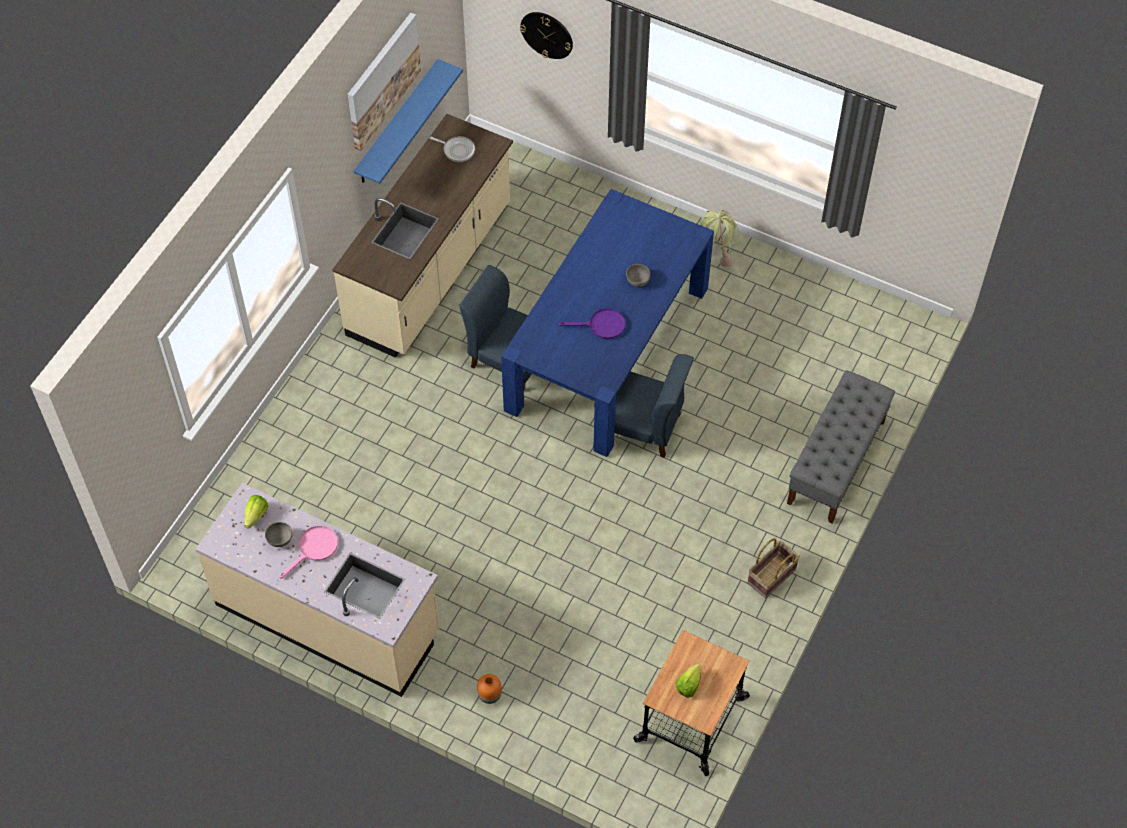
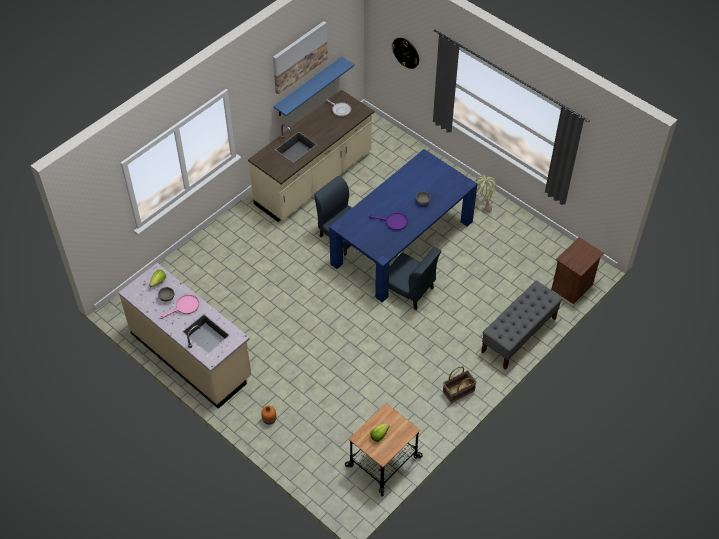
camera: 15 degrees right, 5 degrees down
(895, 364) = (572, 287): none -> brown nightstand

